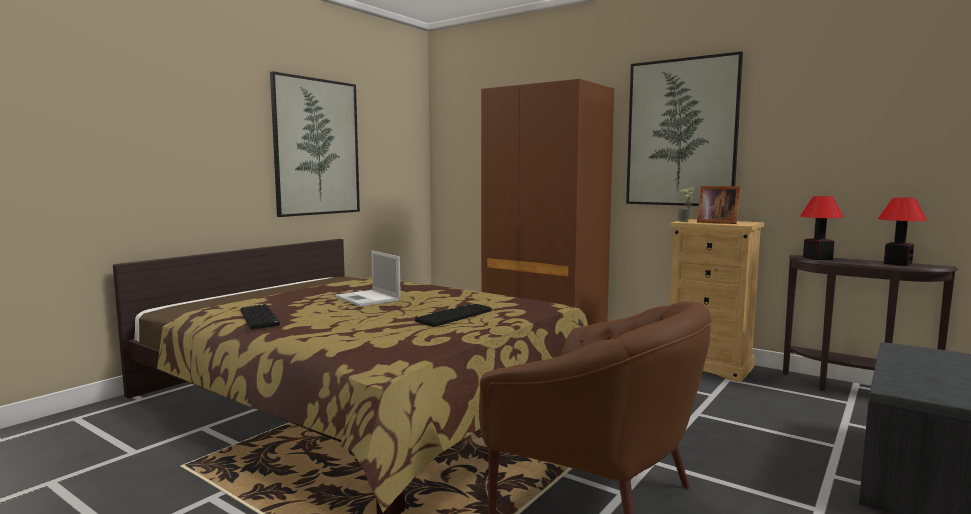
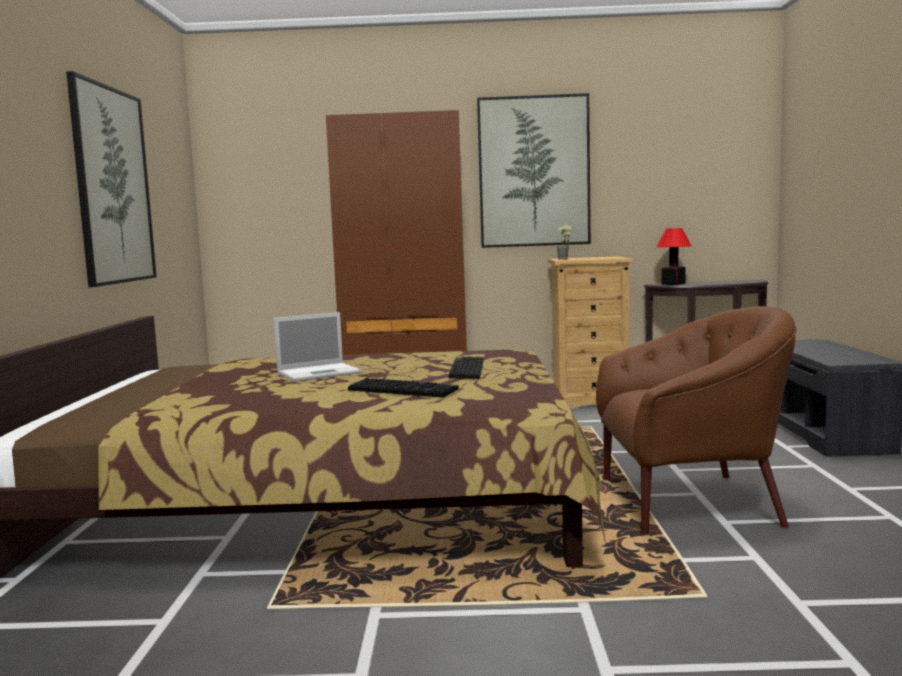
camera: 35 degrees left, 0 degrees up
(261, 318) = (260, 406): keyboard -> keyboard (404, 390)
(368, 299) = (320, 373): laptop -> laptop turned 45 degrees counterclockwise
(716, 222) = (591, 258): picture frame -> none
(897, 263) = (731, 281): table lamp -> none

